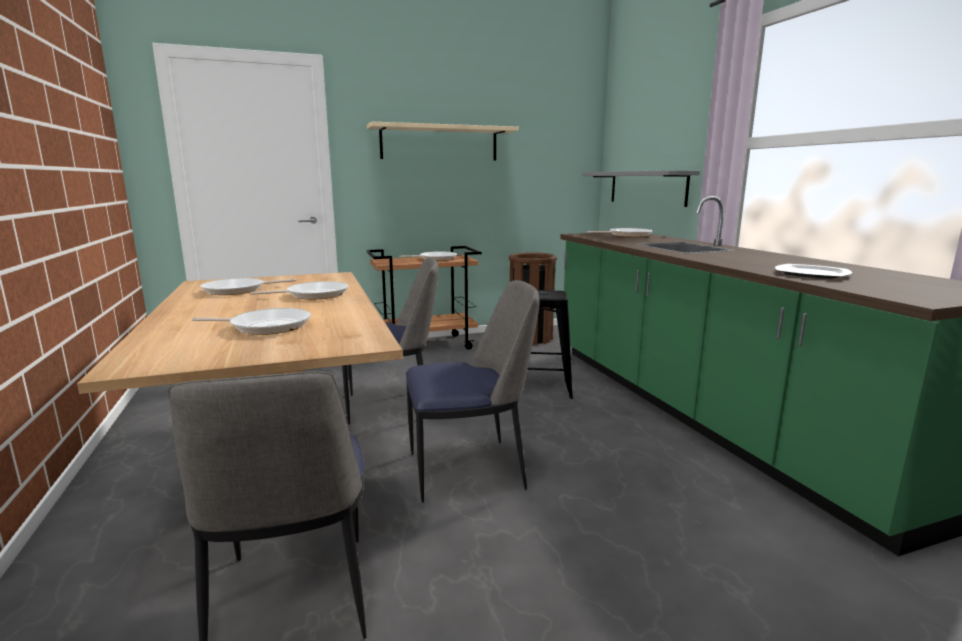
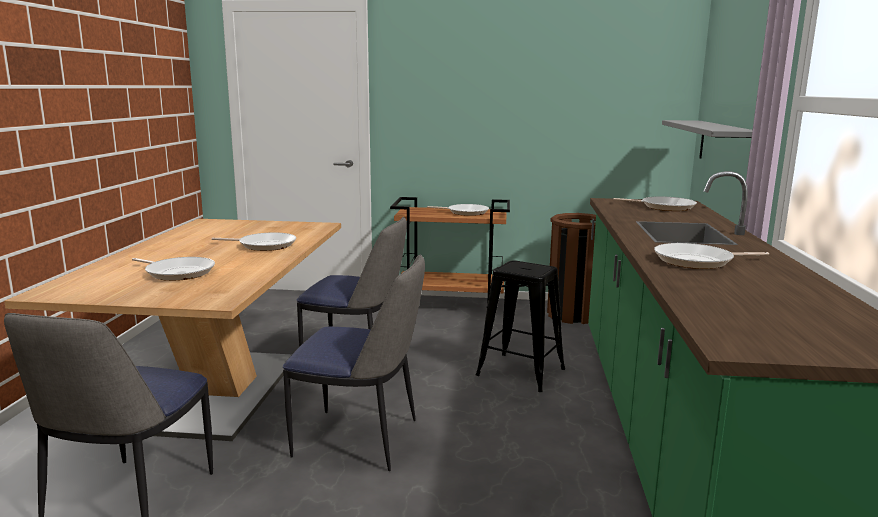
camera: 25 degrees right, 0 degrees up
(238, 290) = (218, 233): frying pan -> frying pan (697, 261)
(439, 143) = (485, 86): beige shelf -> none
(811, 273) = (719, 291): plate -> none

